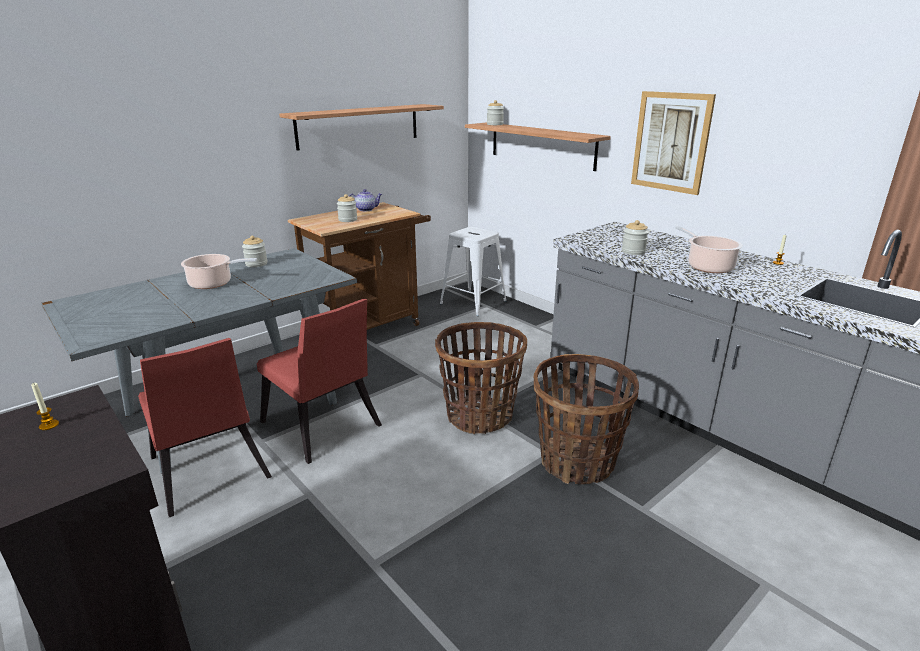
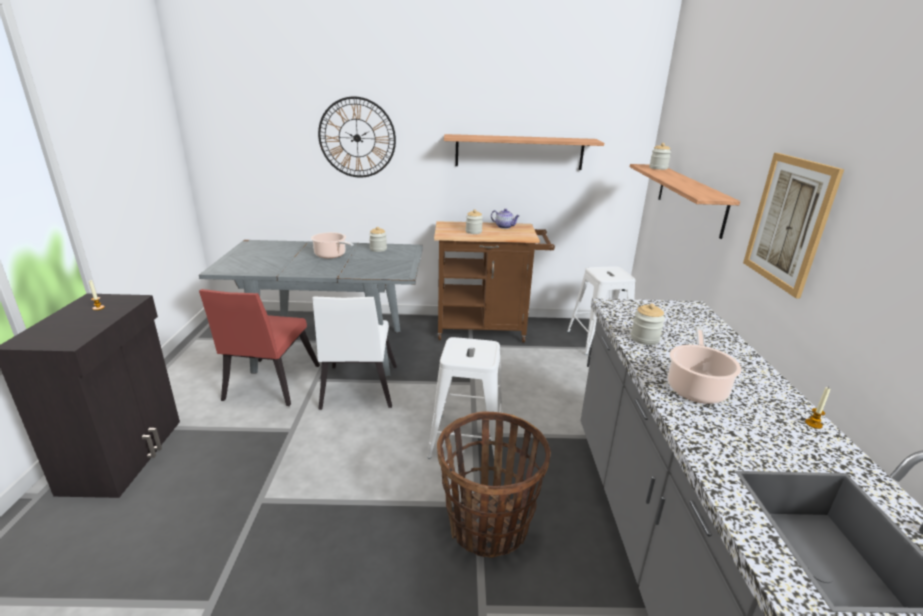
camera: 40 degrees right, 0 degrees up
(170, 129) = (357, 138): none -> wall clock
(323, 428) = (357, 390): red chair -> white chair
(479, 416) = (467, 439): basket -> white stool

